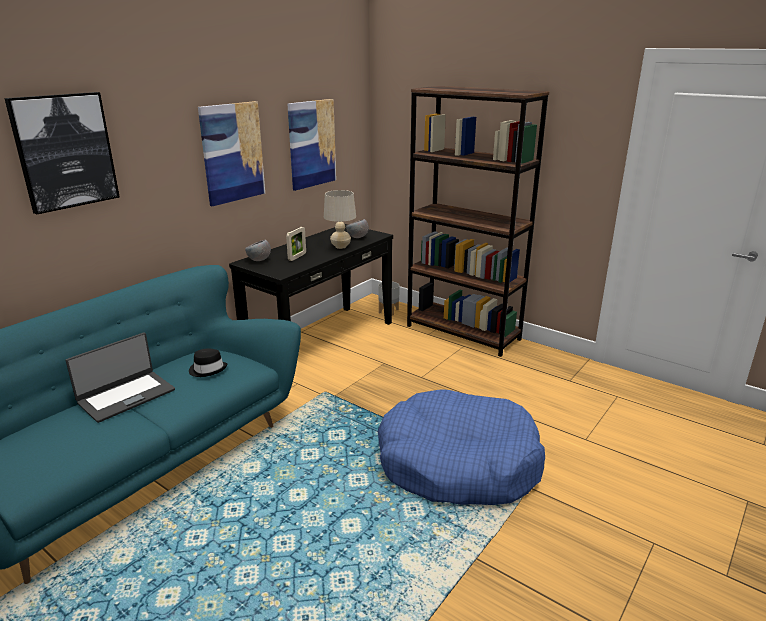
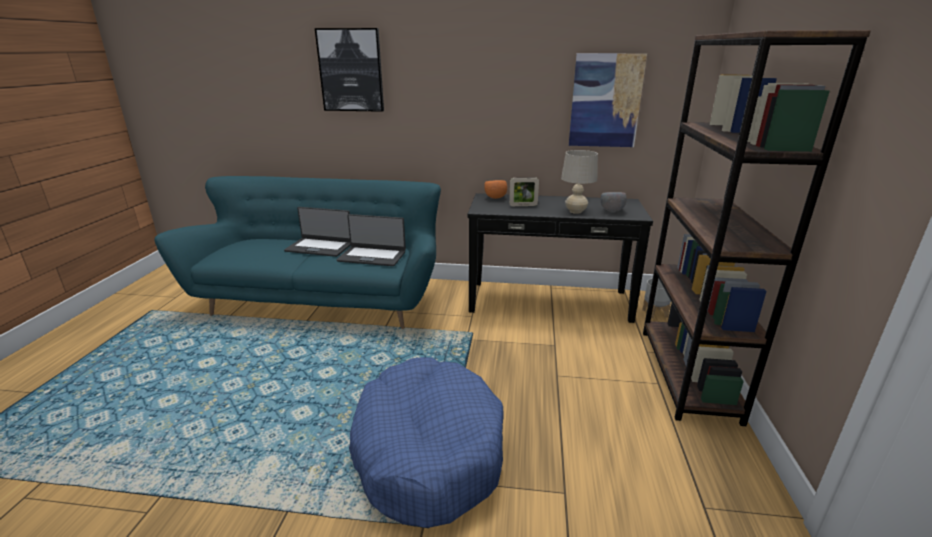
camera: 60 degrees right, 0 degrees up
(208, 369) = (372, 256): black hat -> laptop
(232, 153) = (498, 94): picture -> none
(259, 260) = (495, 198): grey bowl -> orange bowl

